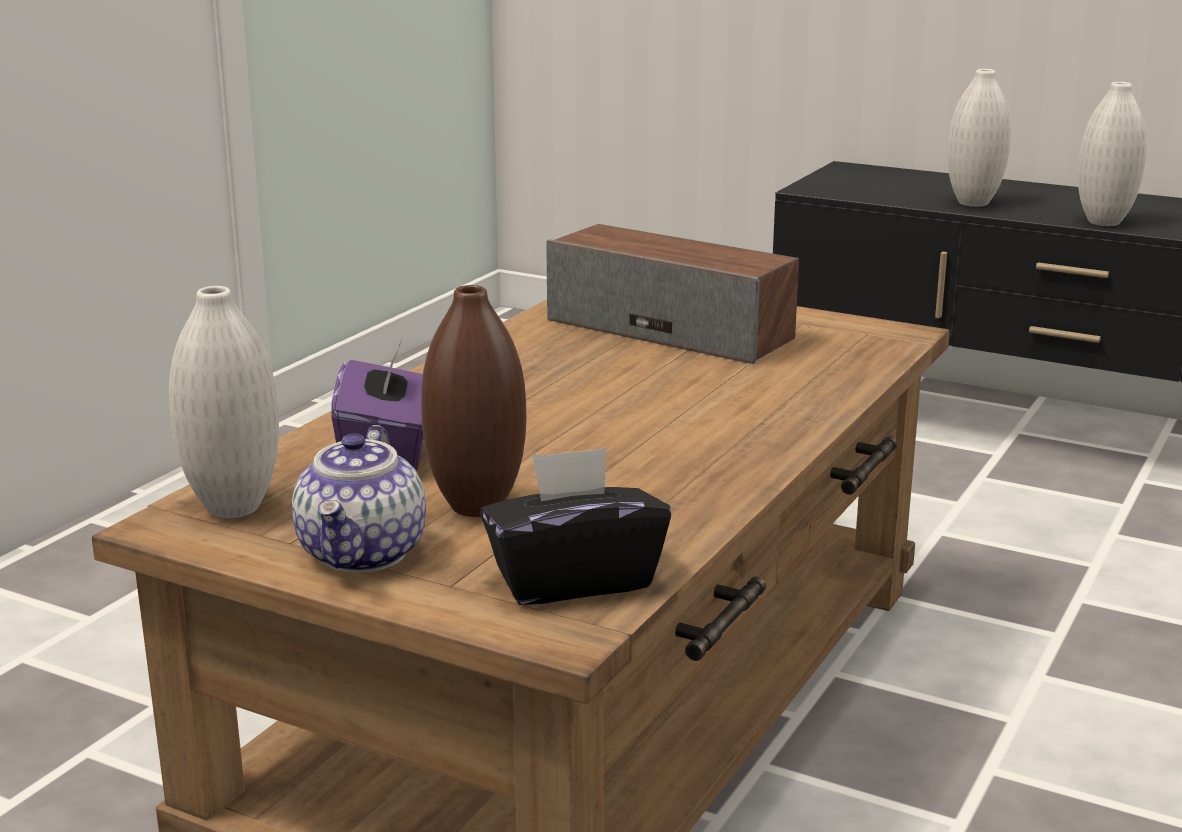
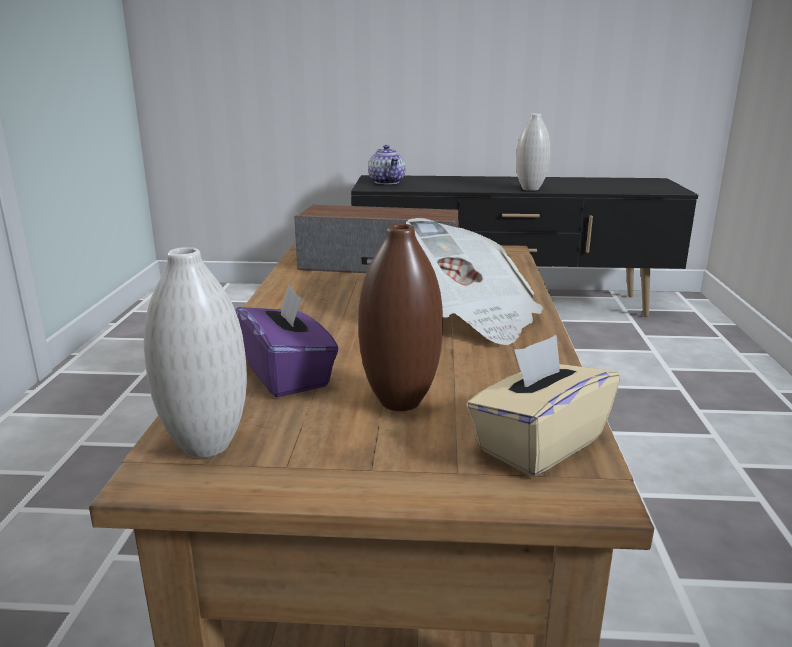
camera: 25 degrees left, 0 degrees up
(364, 554) = (359, 462): teapot -> teapot (387, 182)
(573, 579) = (538, 444): black tissue box -> beige tissue box
(691, 424) = (465, 317): none -> newspaper
(973, 203) = (458, 186): white vase -> none

